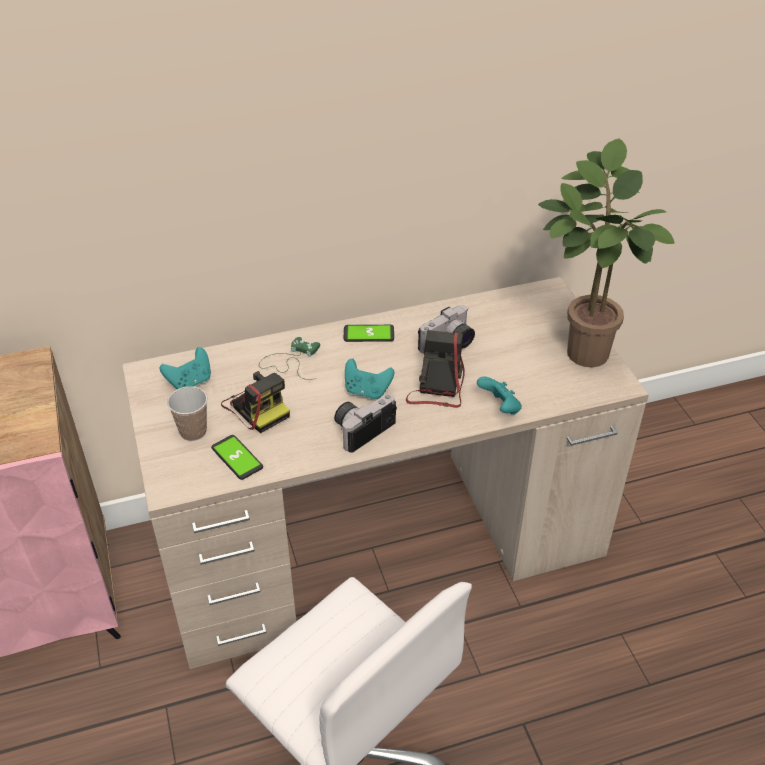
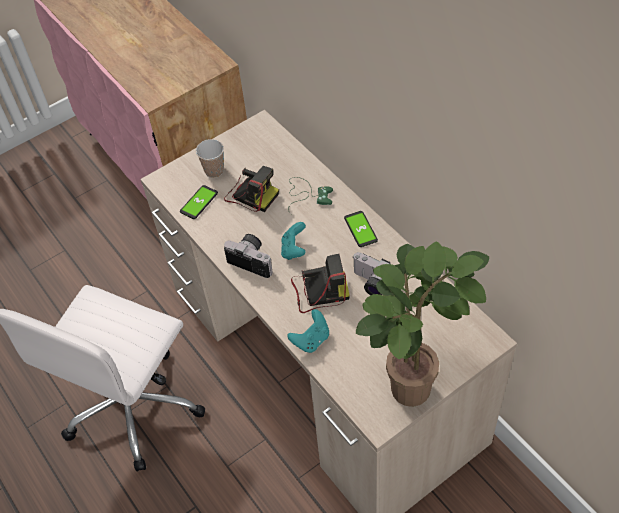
camera: 75 degrees right, 10 degrees up
(190, 382) = (261, 150): turquoise game controller -> none
(257, 407) = (251, 194): camera -> camera turned 90 degrees counterclockwise

